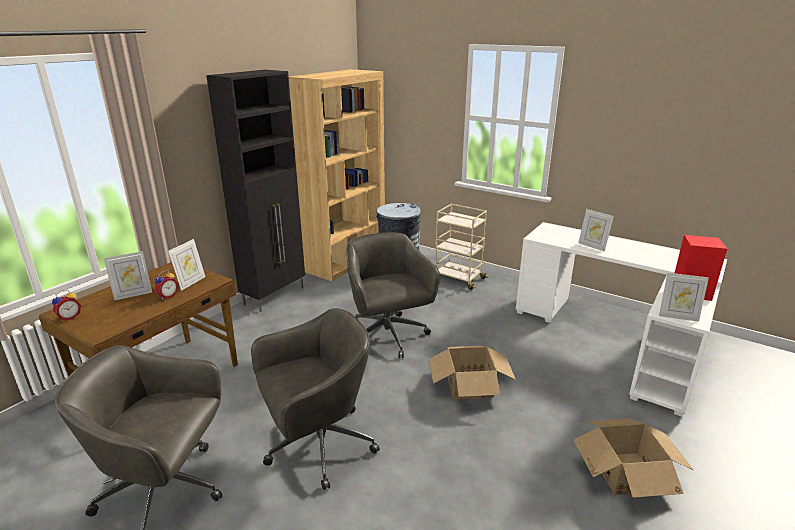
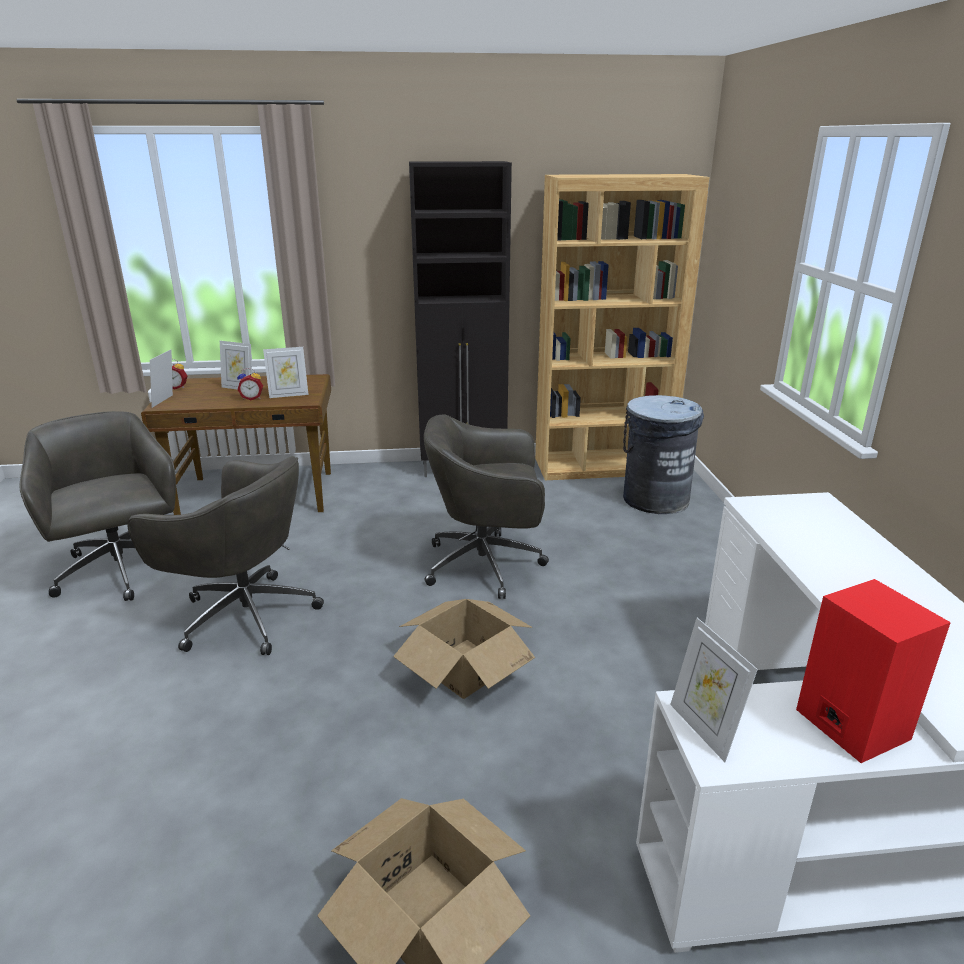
camera: 50 degrees right, 0 degrees up
(388, 337) = (487, 564): grey office chair -> grey office chair turned 120 degrees counterclockwise
(458, 279) = (708, 550): beige cart -> none
(592, 246) = (821, 558): picture frame -> picture frame (166, 401)

